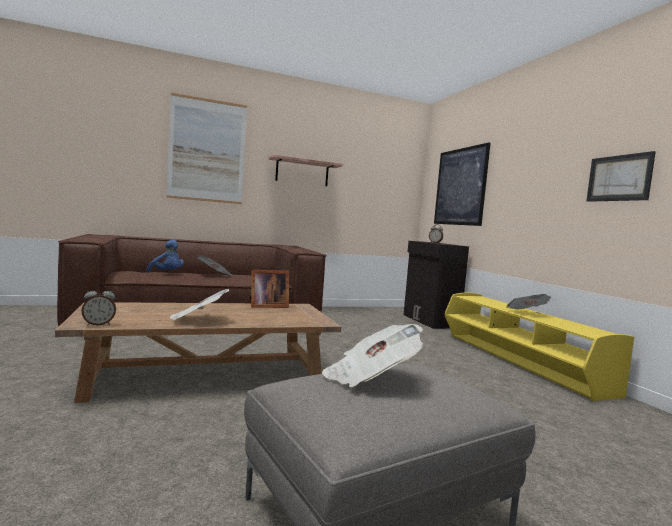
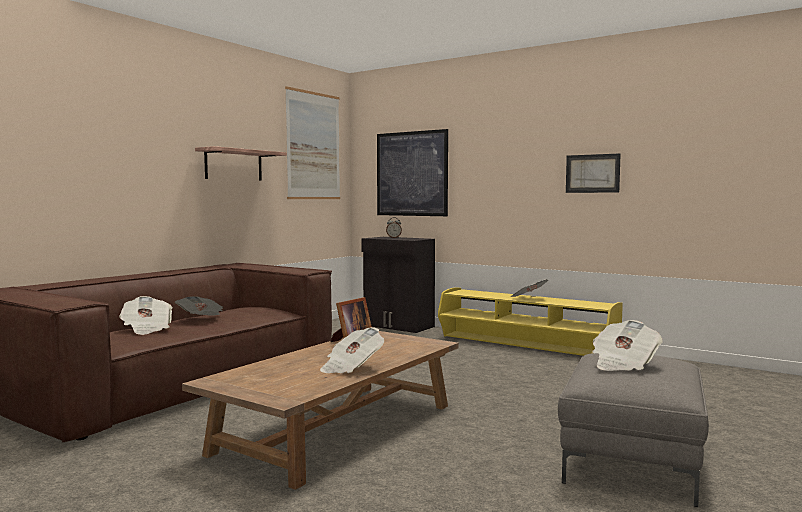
camera: 35 degrees left, 0 degrees up
(98, 324) = (297, 395): alarm clock -> none
(167, 273) = (146, 329): blue plush toy -> newspaper
(207, 151) = (119, 144): picture -> picture (313, 146)

